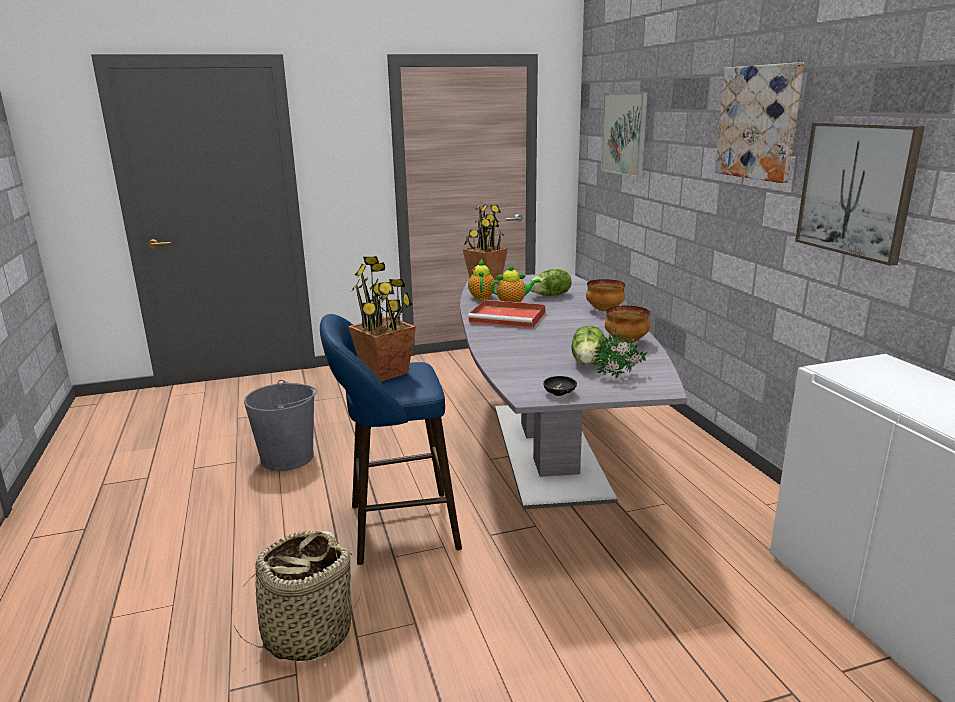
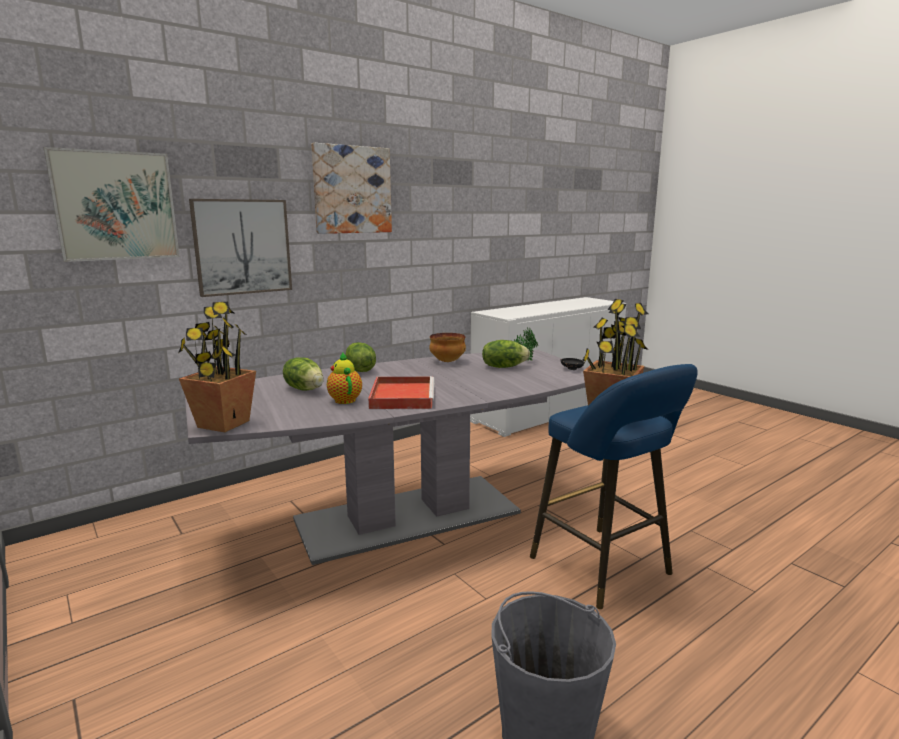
camera: 110 degrees left, 5 degrees down
(307, 633) = (761, 571): basket -> none
(481, 297) = (316, 416): teapot -> none
(604, 310) = (359, 370): bowl -> lettuce
(856, 190) = (436, 229): picture -> picture (242, 247)

